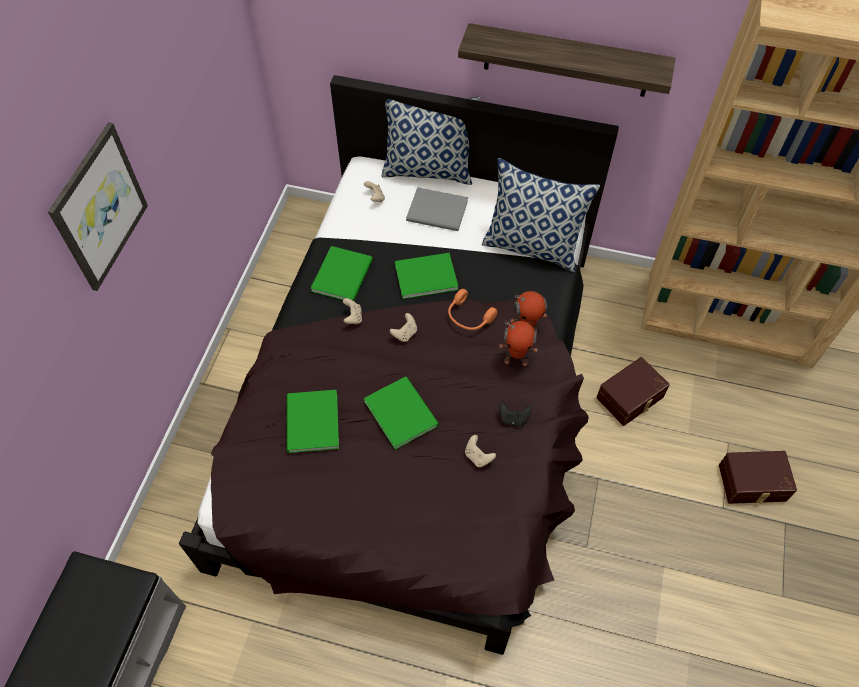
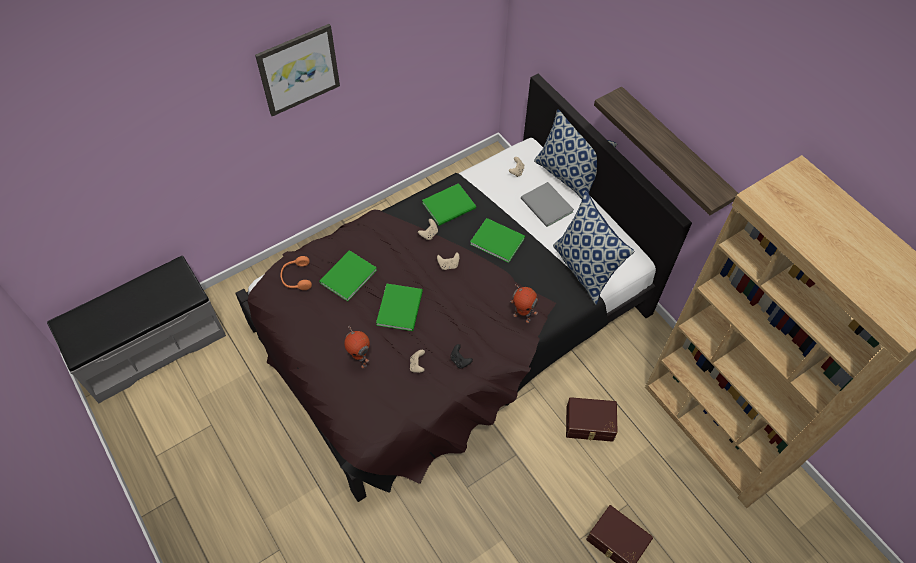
camera: 40 degrees right, 0 degrees up
(468, 317) = (496, 283): orange headphones -> orange headphones (296, 277)
(516, 360) = (497, 329): toy robot -> toy robot (360, 360)

